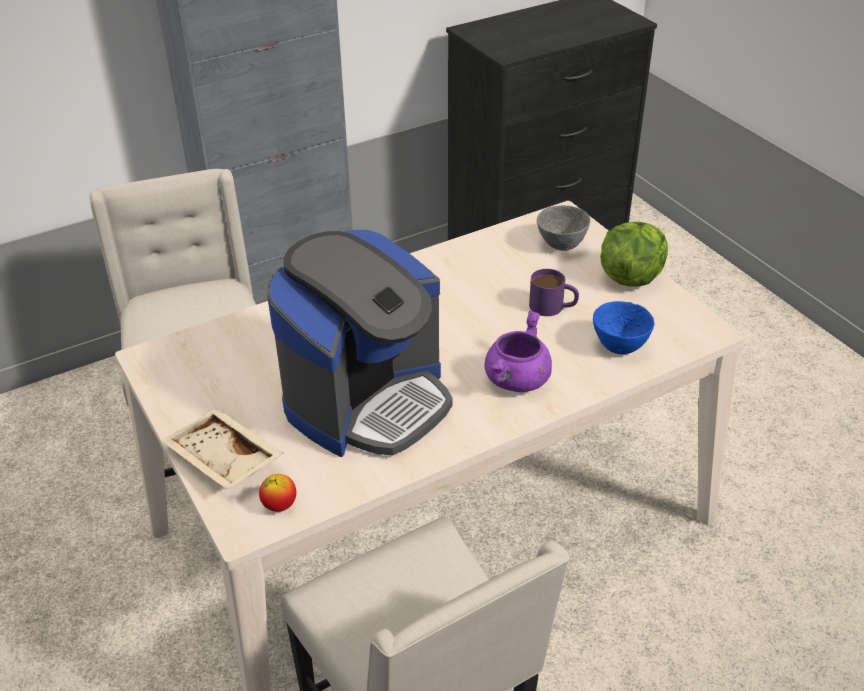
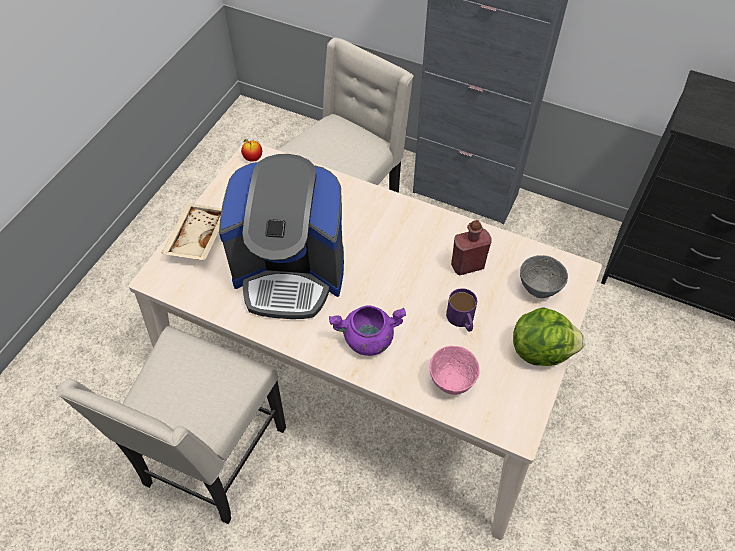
camera: 55 degrees right, 15 degrees up
(279, 505) = (180, 283): apple -> apple (253, 158)
(490, 273) = (467, 265): none -> red bottle
(619, 347) = (450, 381): blue bowl -> pink bowl

